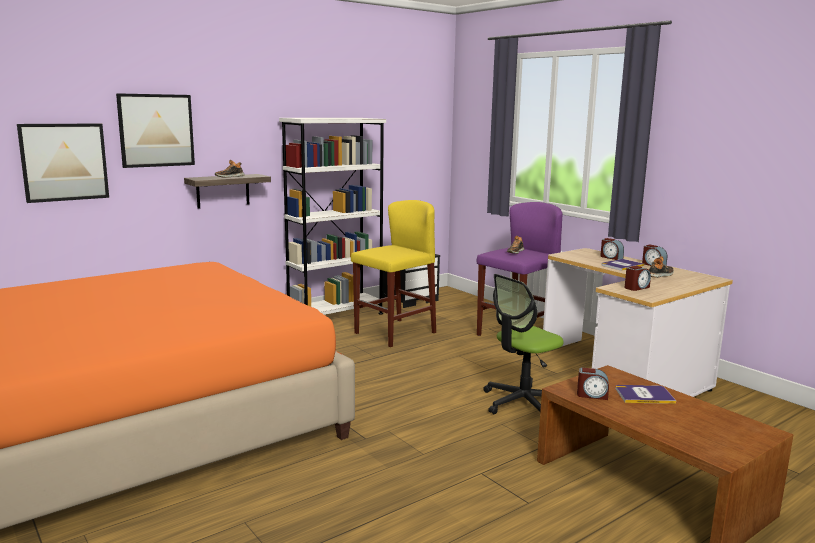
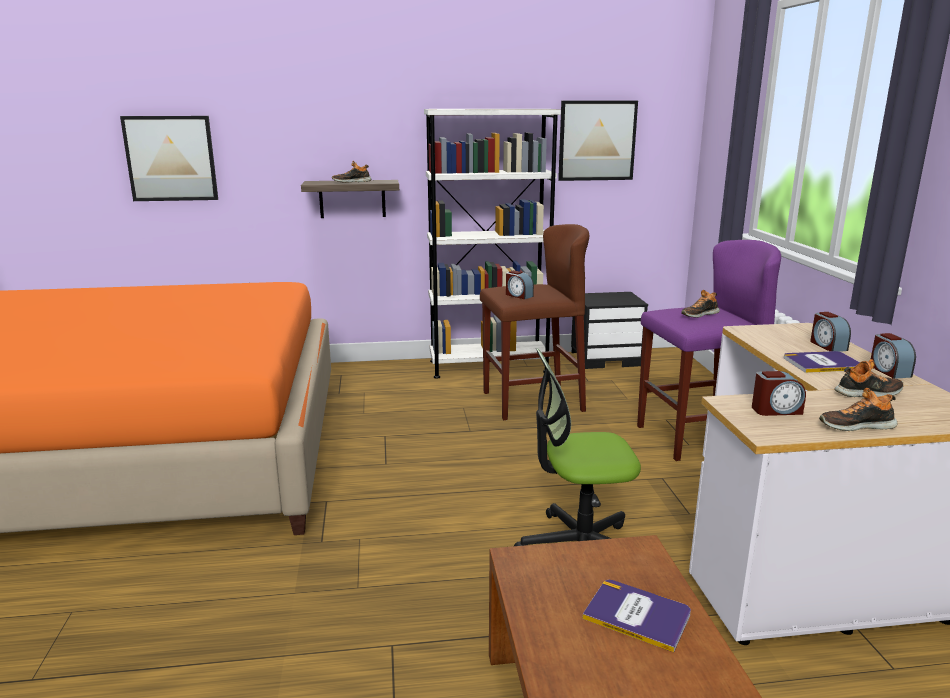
camera: 30 degrees right, 5 degrees up
(156, 130) = (271, 124): picture -> picture (597, 140)
(395, 333) = (532, 401): yellow stool -> brown stool
(592, 395) = (547, 585): alarm clock -> alarm clock (518, 295)
(676, 288) = (855, 425): none -> shoe

